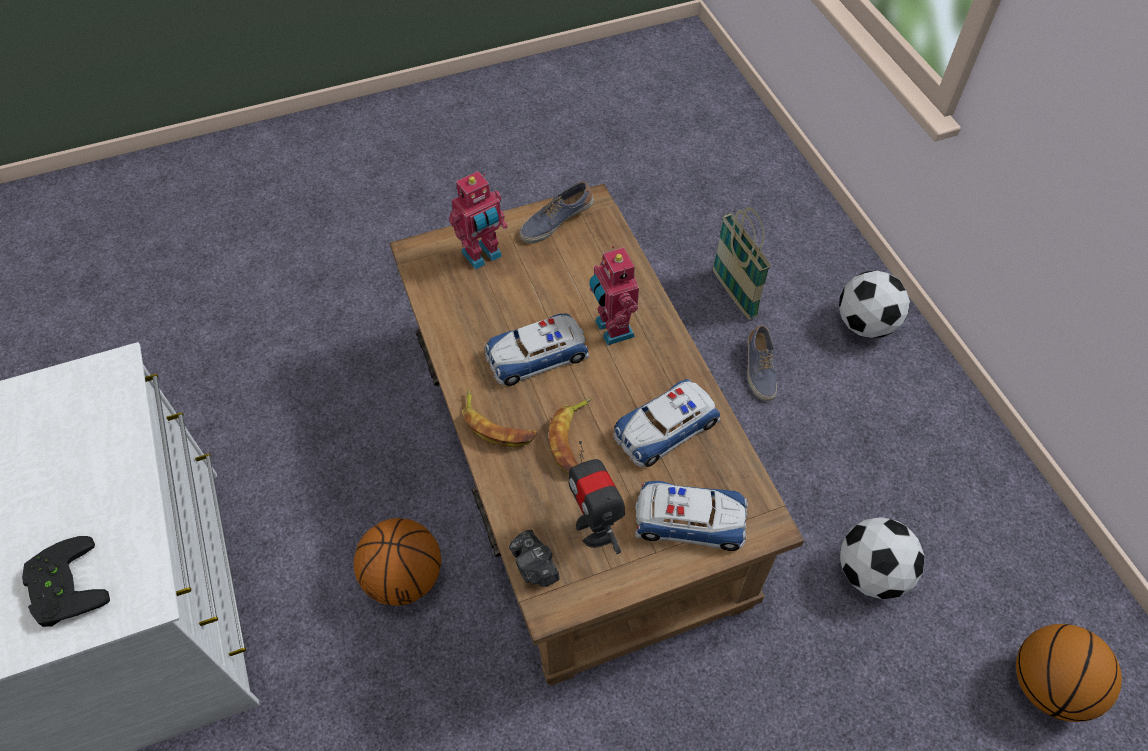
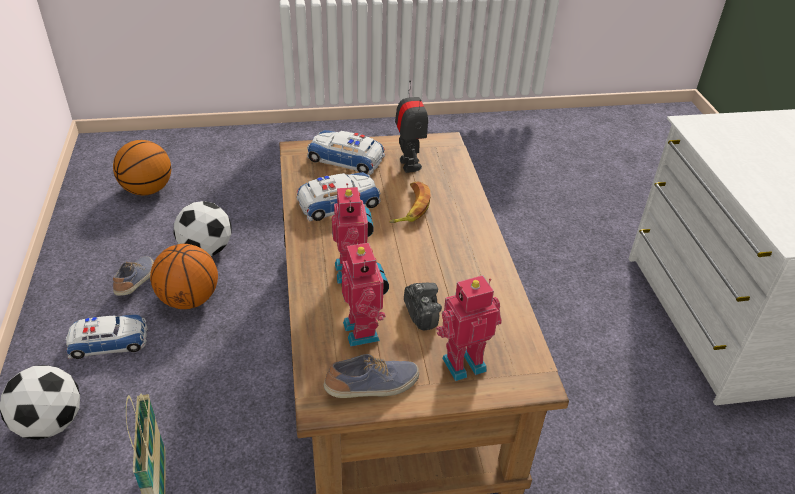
camera: 170 degrees left, 15 degrees down
(62, 587) = (746, 134): black game controller -> none
(404, 578) = (538, 304): basketball -> basketball (189, 299)
(497, 425) = (467, 225): banana -> none
(535, 567) = (452, 155): camera -> camera (421, 313)
(537, 355) = (425, 264): toy car -> toy car (108, 341)
(578, 268) = (364, 331): none -> toy robot
(759, 370) = (189, 399): shoe -> shoe (136, 281)

